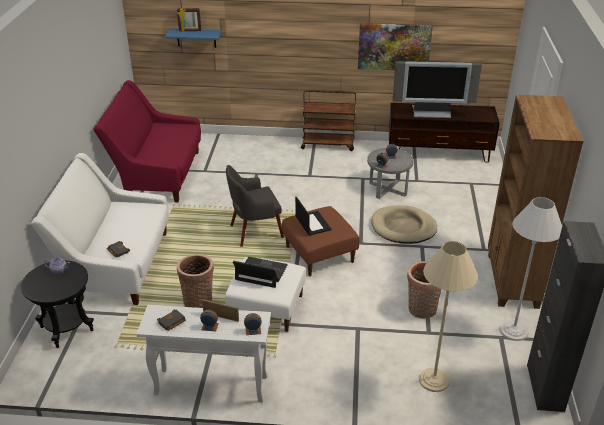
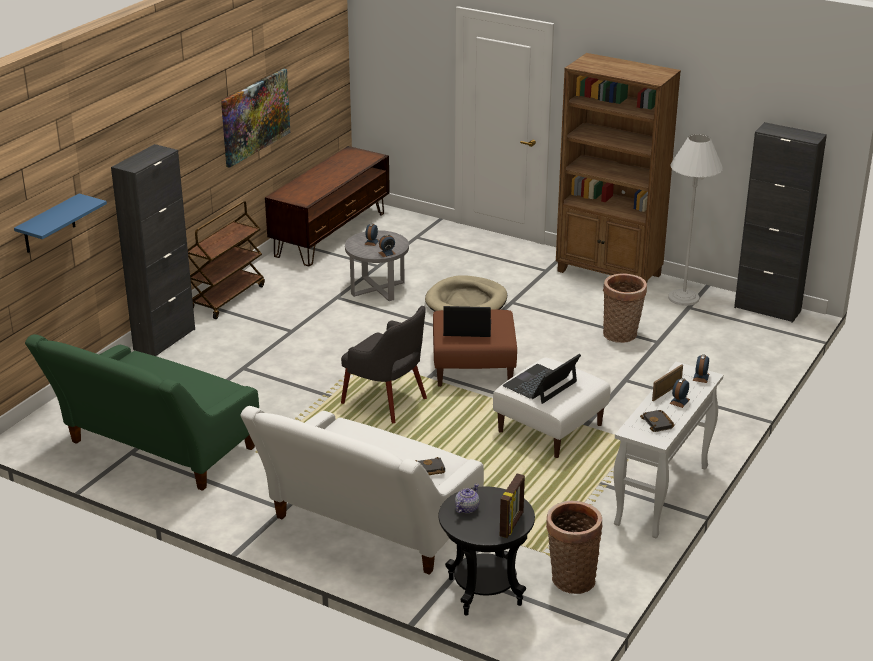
camera: 65 degrees left, 5 degrees down
(158, 174) = (155, 450): red sofa -> green sofa
(190, 31) = (48, 214): picture frame -> picture frame (512, 525)
(199, 303) = (505, 475): basket -> basket (570, 578)
(255, 231) = (385, 401): grey armchair -> grey armchair turned 60 degrees counterclockwise
(268, 141) = (164, 339): none -> black cabinet
(431, 113) = (322, 182): television -> none
(434, 380) = (728, 360): beige floor lamp -> none

